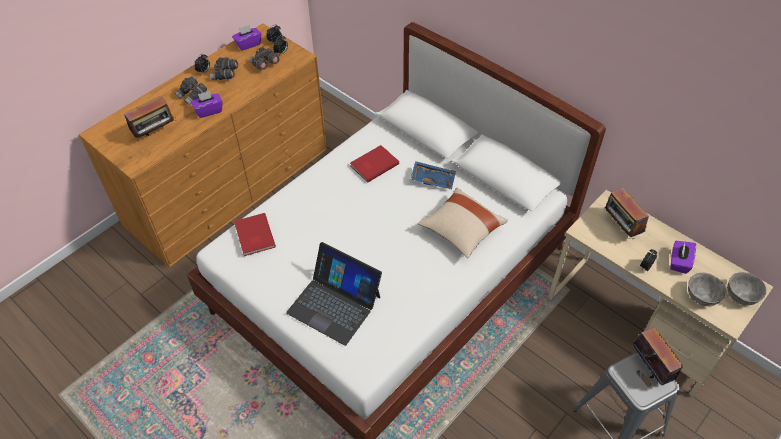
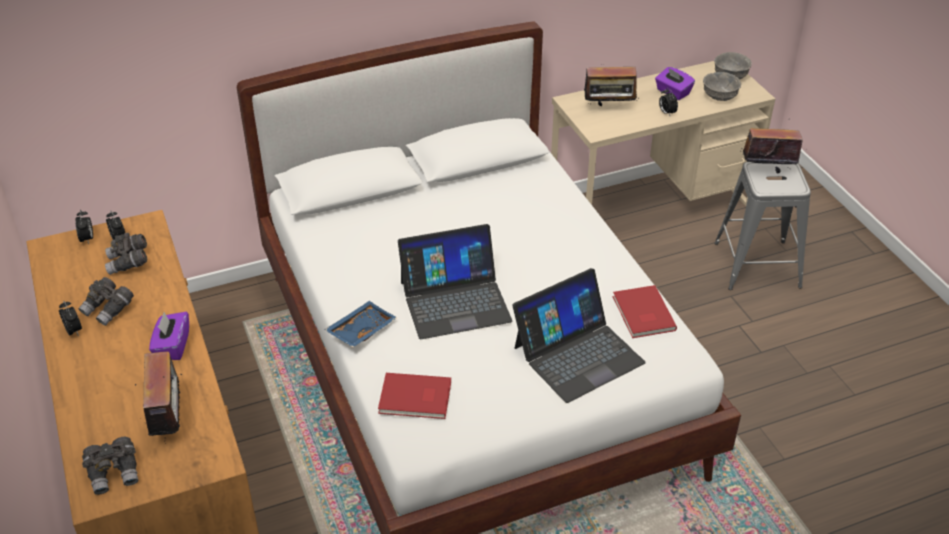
camera: 65 degrees left, 10 degrees down
(192, 96) = (120, 357): grey binoculars -> grey binoculars (114, 473)
(248, 44) = (61, 267): purple tissue box -> none
(349, 221) = (455, 301): none -> laptop
(373, 164) = (372, 251): red book -> red book (642, 314)
(433, 179) = (436, 211): blue tray -> blue tray (360, 330)
(461, 230) = (531, 216): beige pillow -> none

